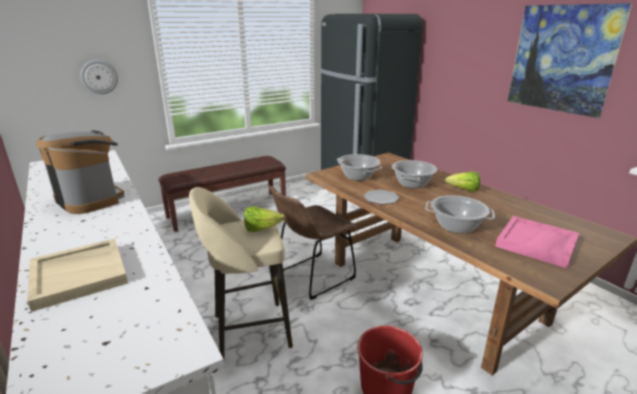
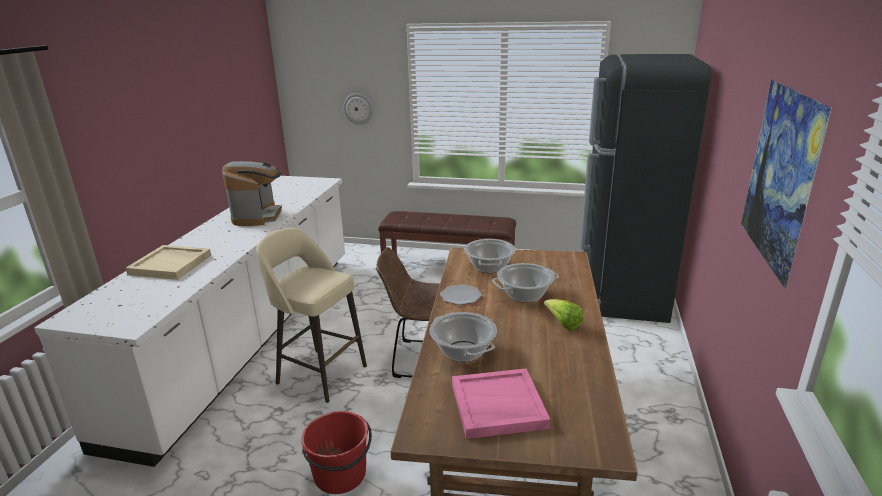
camera: 45 degrees right, 0 degrees up
(261, 229) = (323, 281): lettuce -> none

